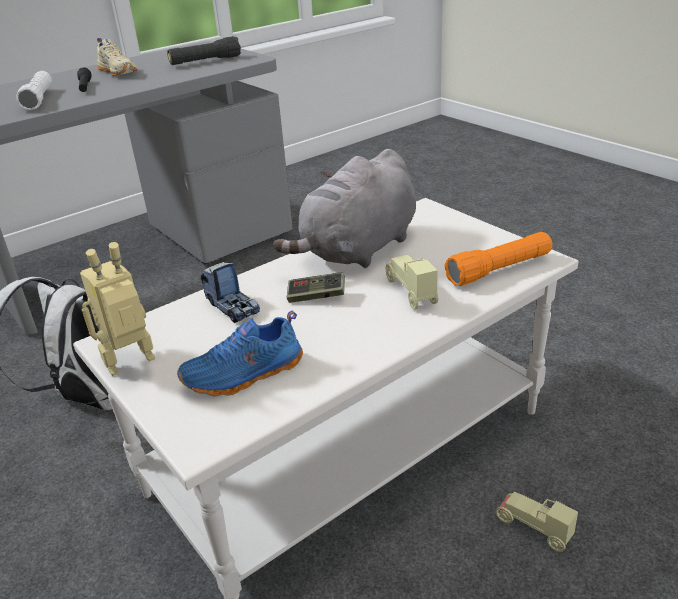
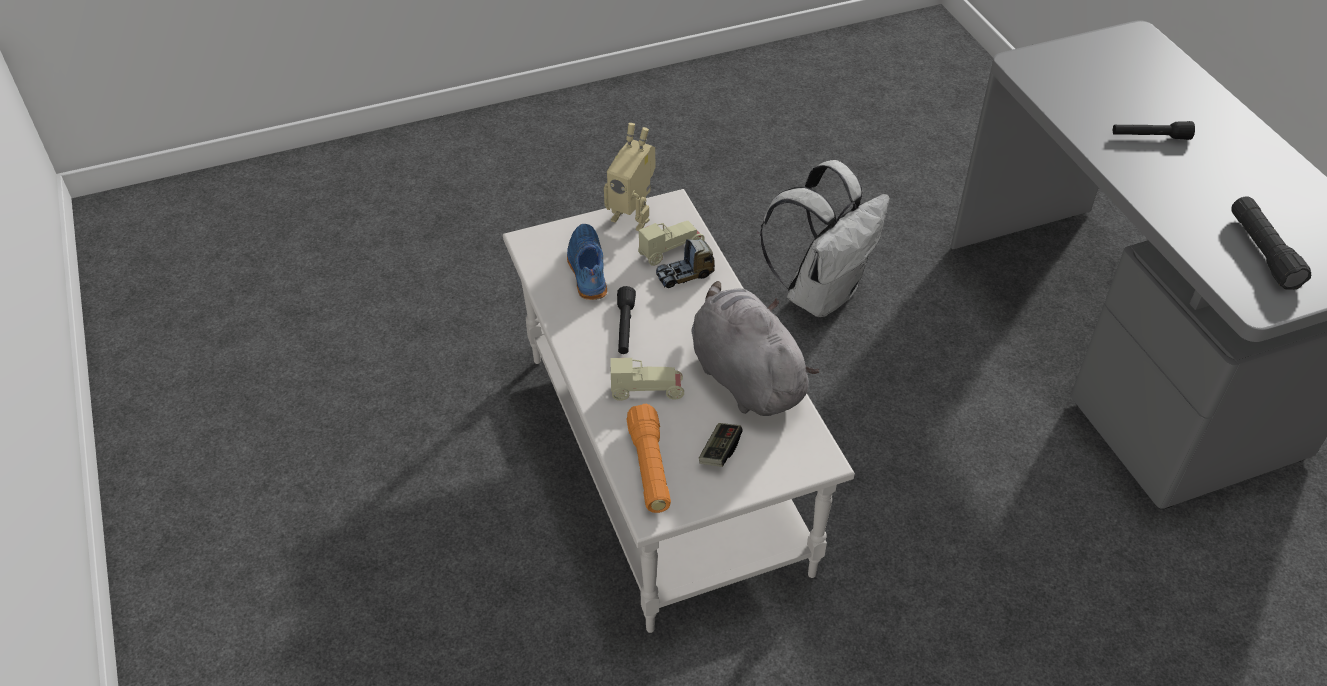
camera: 105 degrees right, 15 degrees up
(39, 99) = (1108, 103): white flashlight -> none
(119, 72) = (1228, 166): beige shoe -> none
(132, 365) = (633, 216): toy robot -> toy robot turned 135 degrees clockwise
(316, 296) = (673, 328): game controller -> game controller (720, 451)
(330, 324) = (625, 327): none -> black flashlight
(532, 528) = (517, 561): beige toy car -> beige toy car (671, 250)

